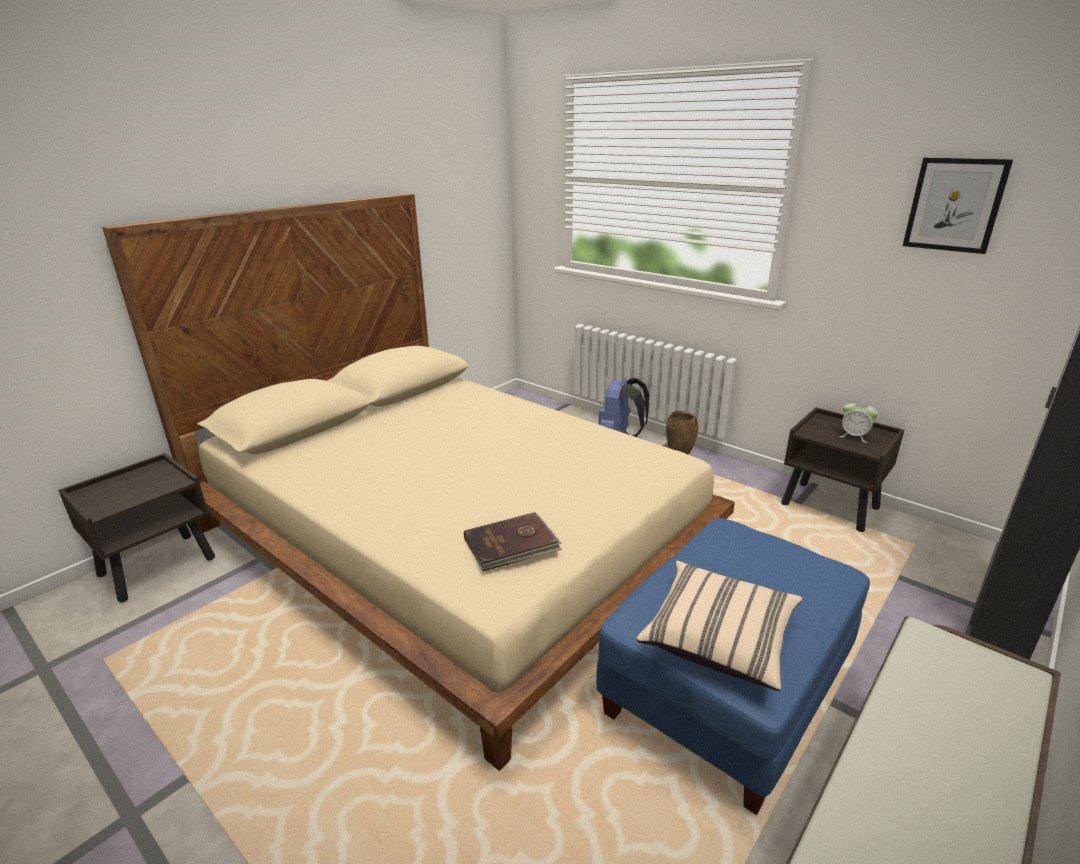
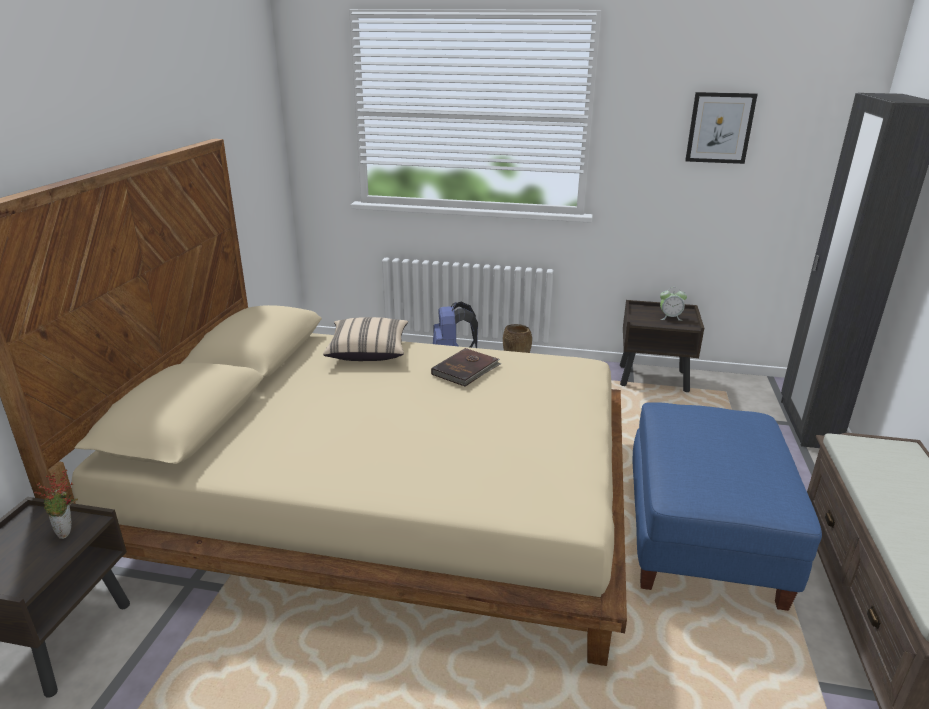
camera: 30 degrees left, 0 degrees up
(162, 484) = (68, 532): none -> potted plant
(512, 545) = (546, 468): brown book -> brown book (466, 370)
(719, 639) = (741, 488): beige pillow -> beige pillow (368, 351)

